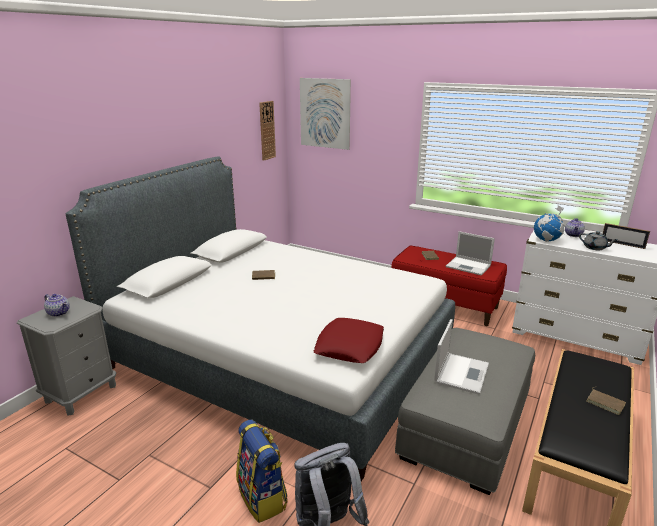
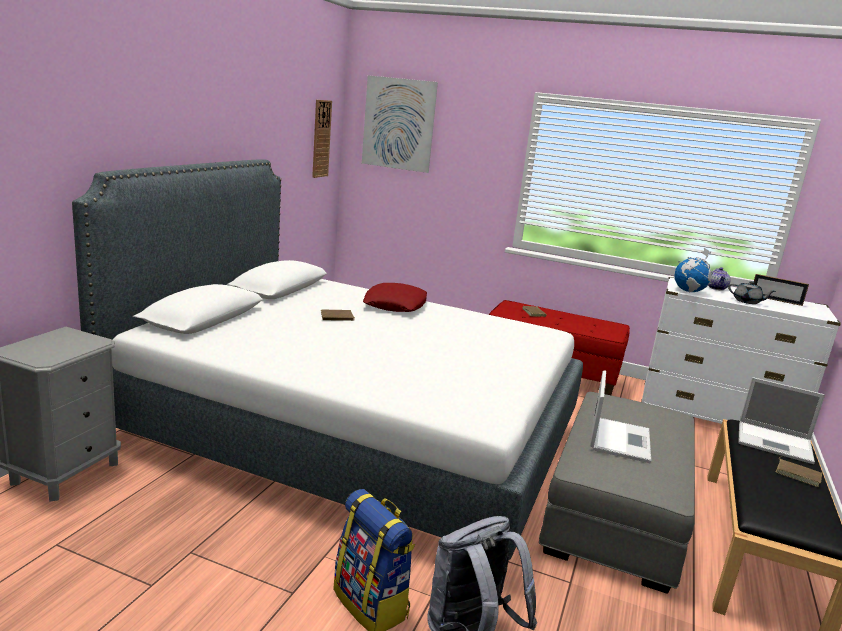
camera: 10 degrees left, 5 degrees down
(59, 313) = (51, 345): teapot -> none
(349, 346) = (484, 397): red pillow -> red pillow (395, 304)
(469, 266) = (585, 325): laptop -> laptop (776, 443)

